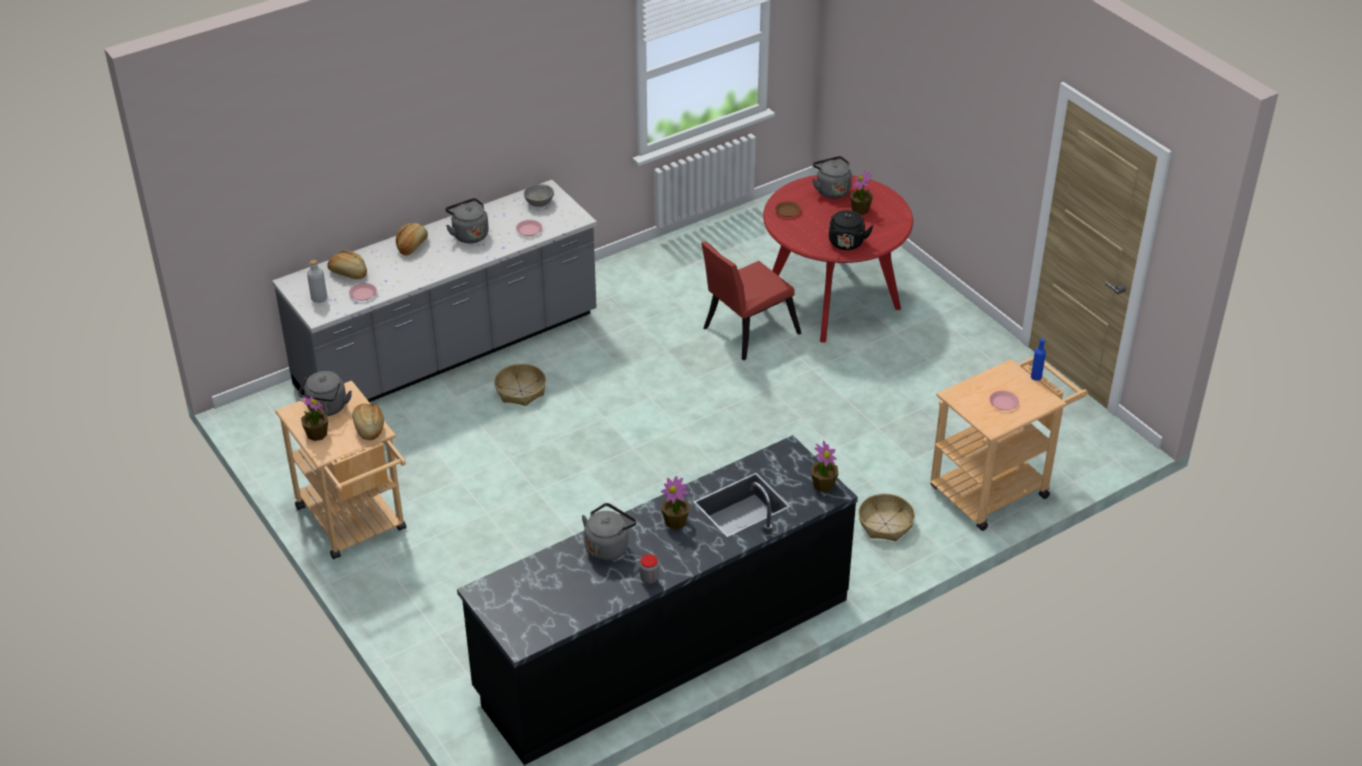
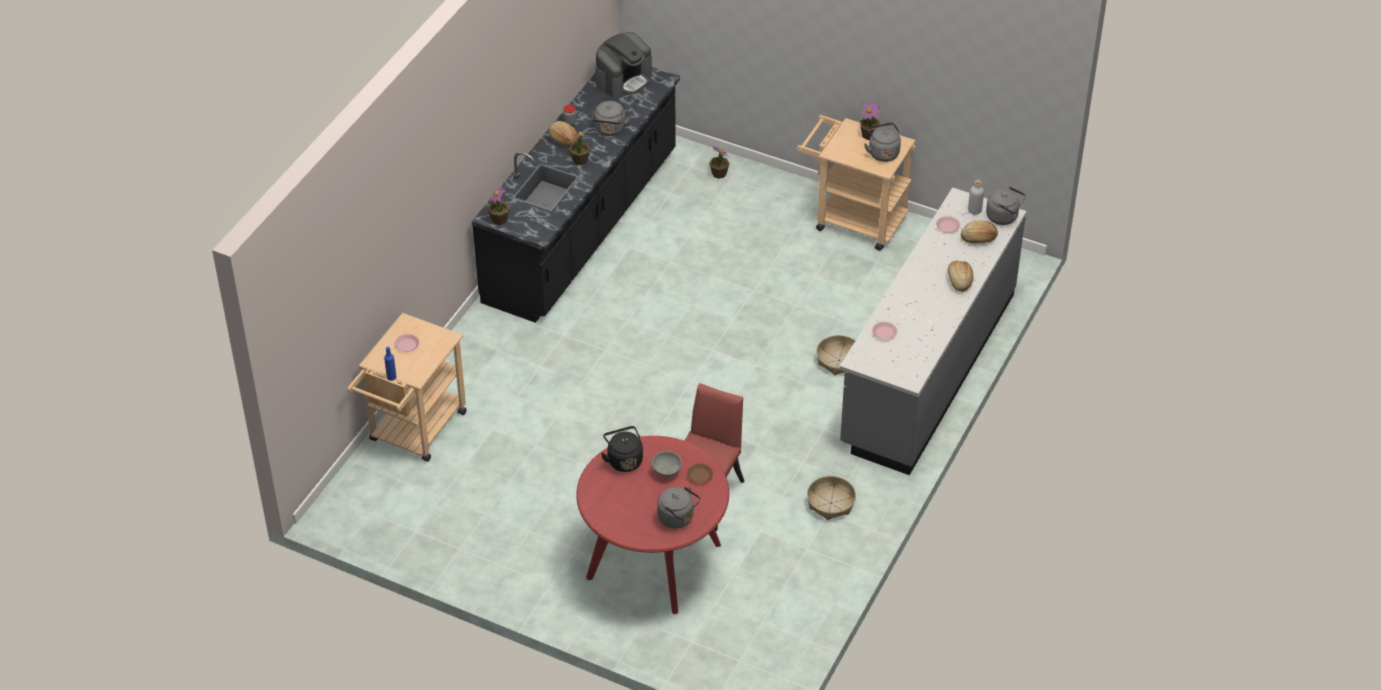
camera: 150 degrees right, 5 degrees up
(368, 428) = (840, 150): bread -> bread (563, 139)
(469, 234) = (927, 309): grey kettle -> grey kettle (1004, 217)
(531, 613) = (623, 79): none -> coffee machine
(539, 203) = (903, 362): grey bowl -> grey bowl (667, 471)
(860, 210) = (636, 505): potted plant -> potted plant (719, 173)
(885, 524) = (484, 368): basket -> basket (830, 503)

